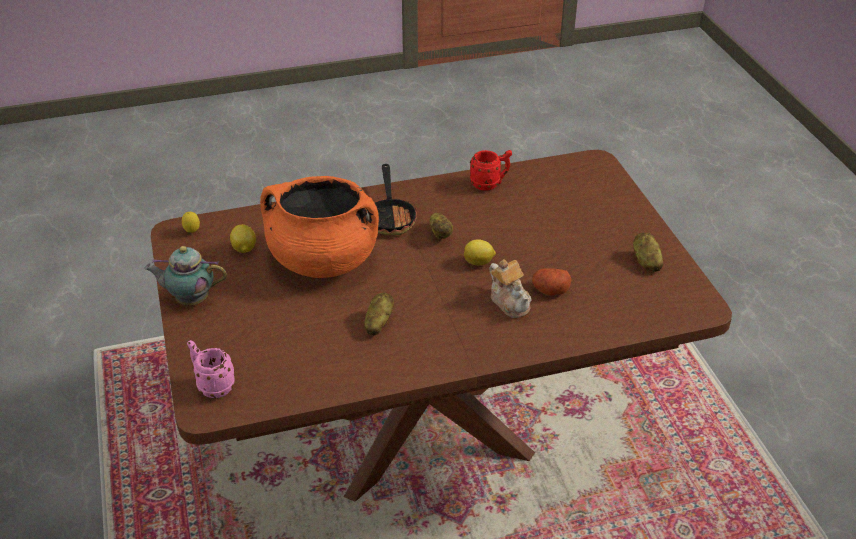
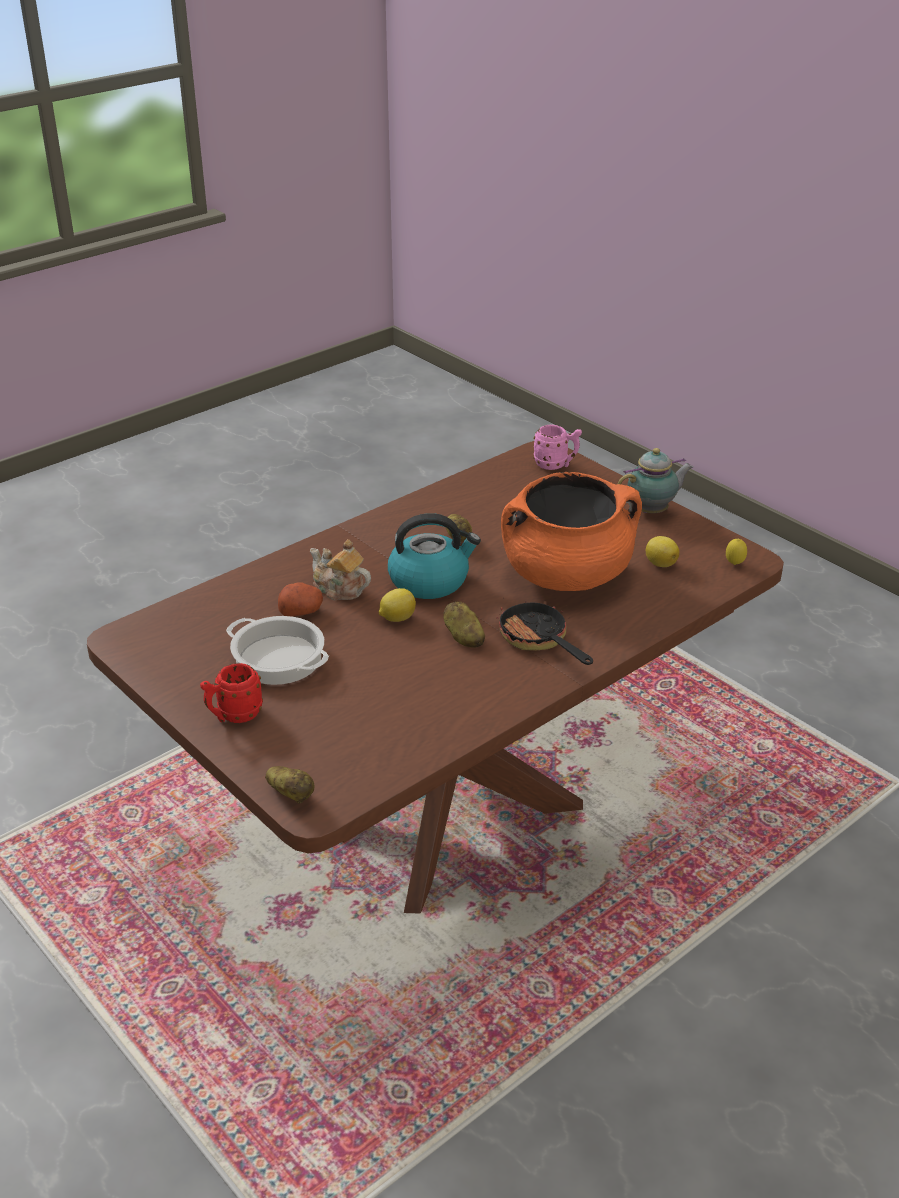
camera: 155 degrees right, 5 degrees down
(432, 287) = (430, 581): none -> kettle
(490, 184) = (448, 722): red mug -> red mug (233, 716)
(582, 255) = (280, 658): none -> cooking pot
(646, 261) = (198, 673): potato -> potato (291, 795)

